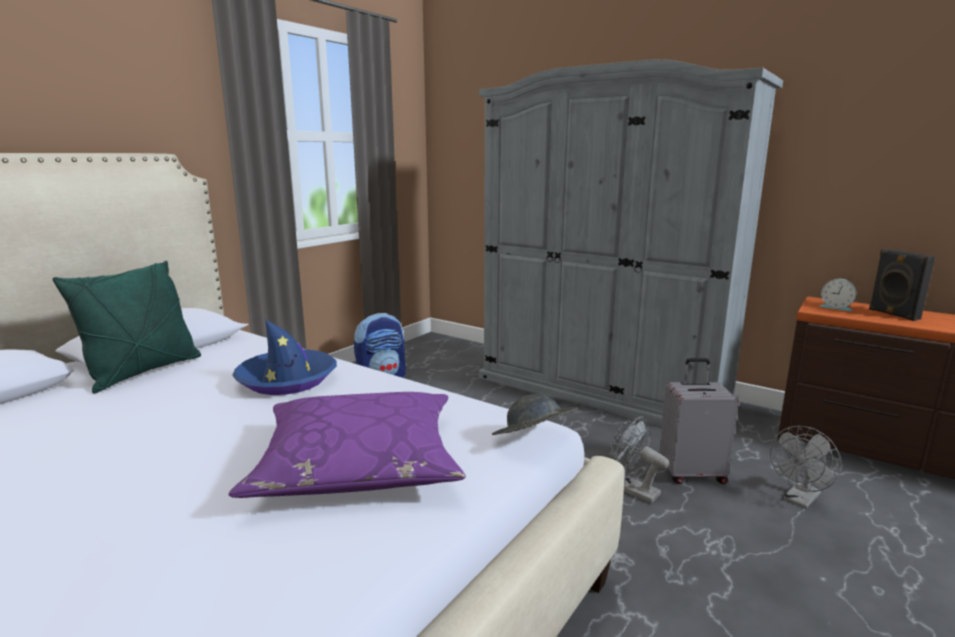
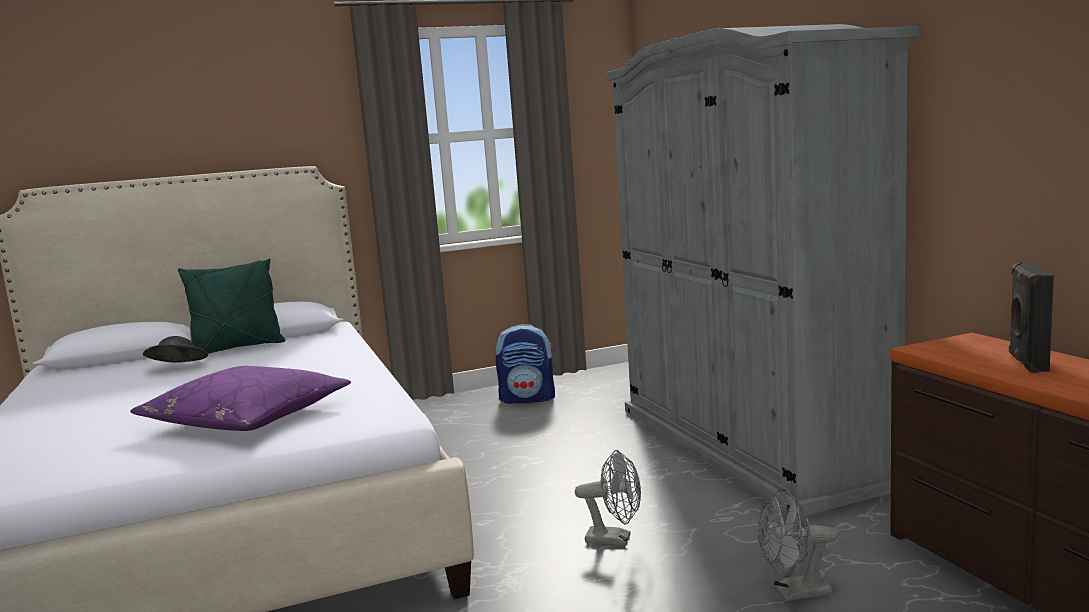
camera: 35 degrees right, 5 degrees down
(287, 380) = (306, 364): blue hat -> none
(533, 441) = (374, 425): grey hat -> grey hat (177, 368)
(632, 490) = (615, 539): grey fan -> grey fan turned 120 degrees clockwise
(691, 473) = (708, 540): grey suitcase -> none
(836, 307) = (965, 348): alarm clock -> none

